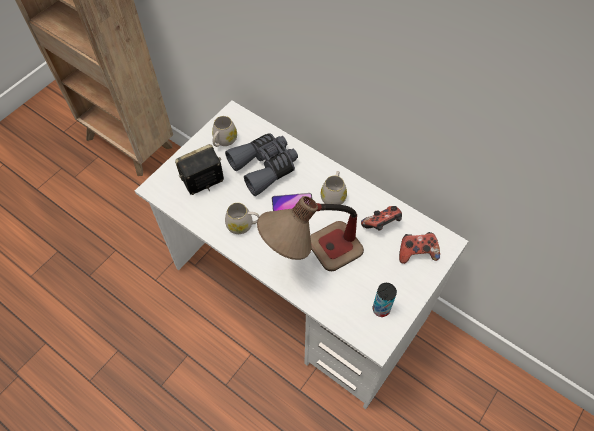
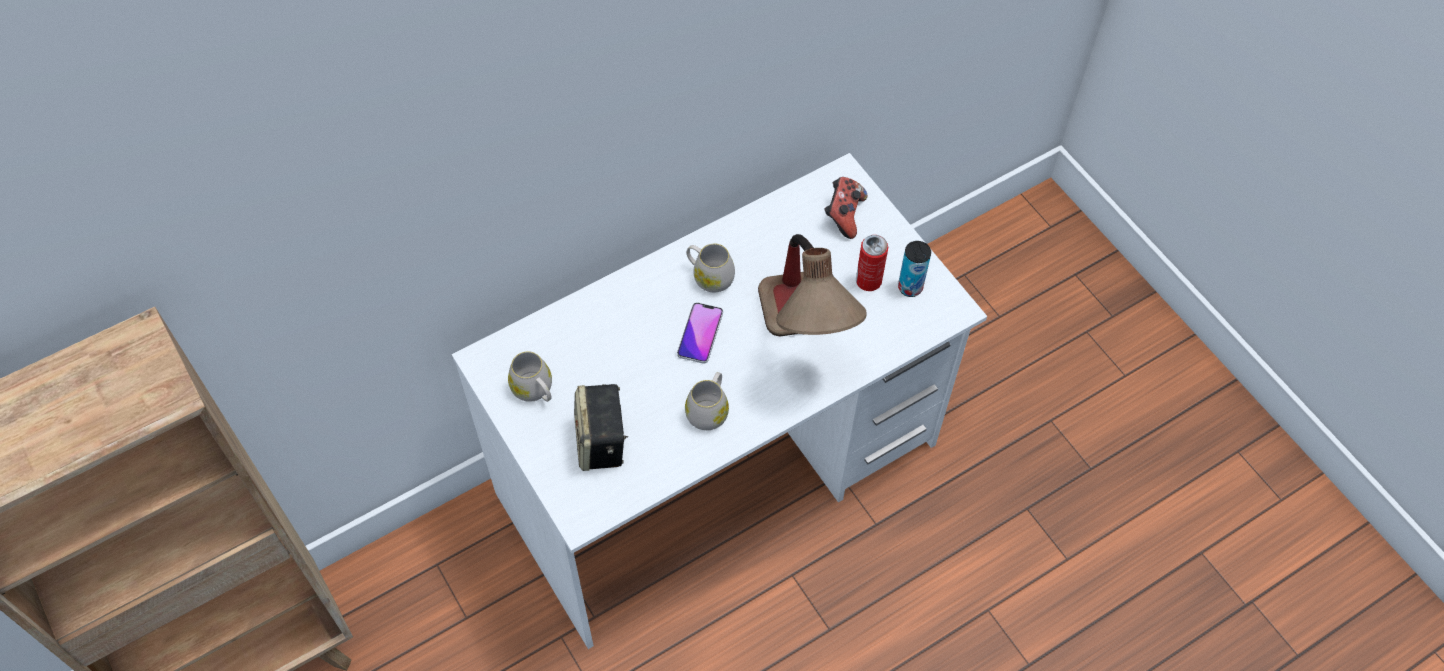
camera: 70 degrees left, 0 degrees up
(265, 167) = (615, 348): grey binoculars -> none
(373, 282) = (868, 281): none -> can
(382, 224) = (784, 237): game controller -> none

